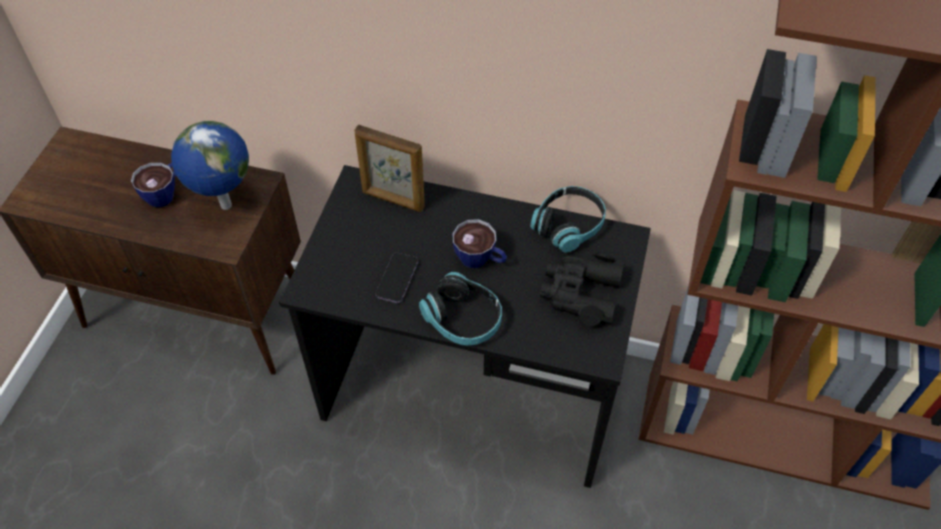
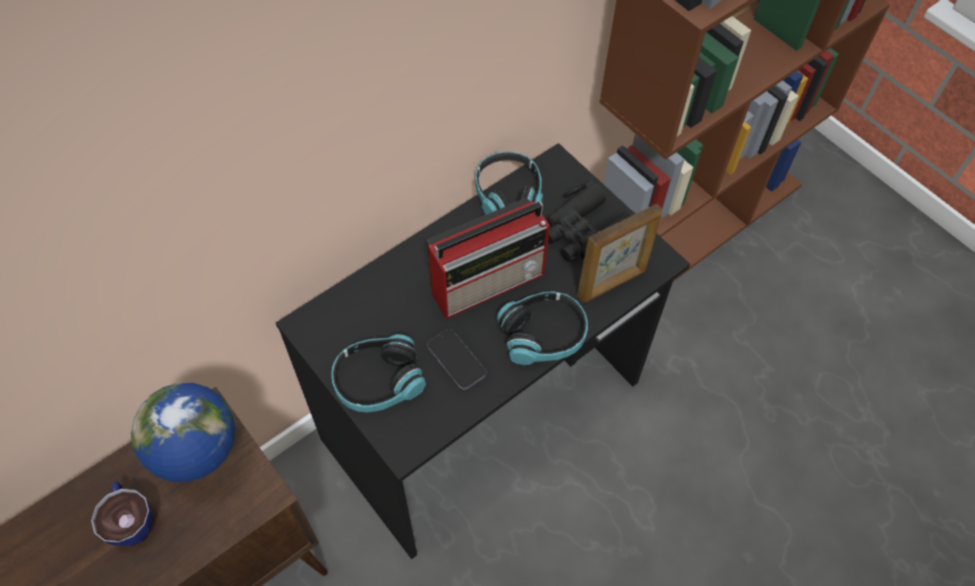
camera: 55 degrees left, 5 degrees up
(344, 245) = (378, 381): none -> headphones
(393, 200) = (359, 307): picture frame -> picture frame (612, 283)
(480, 259) = (490, 282): cup -> radio

